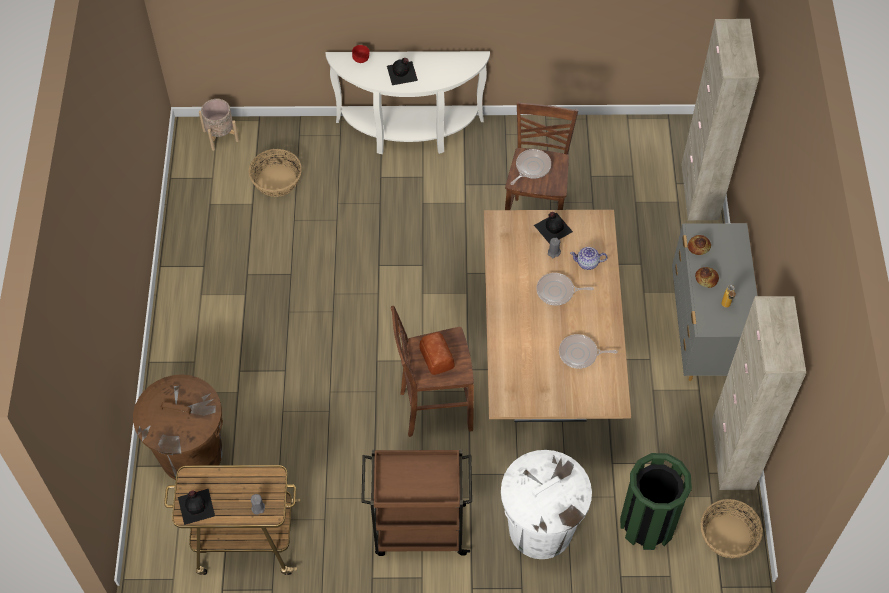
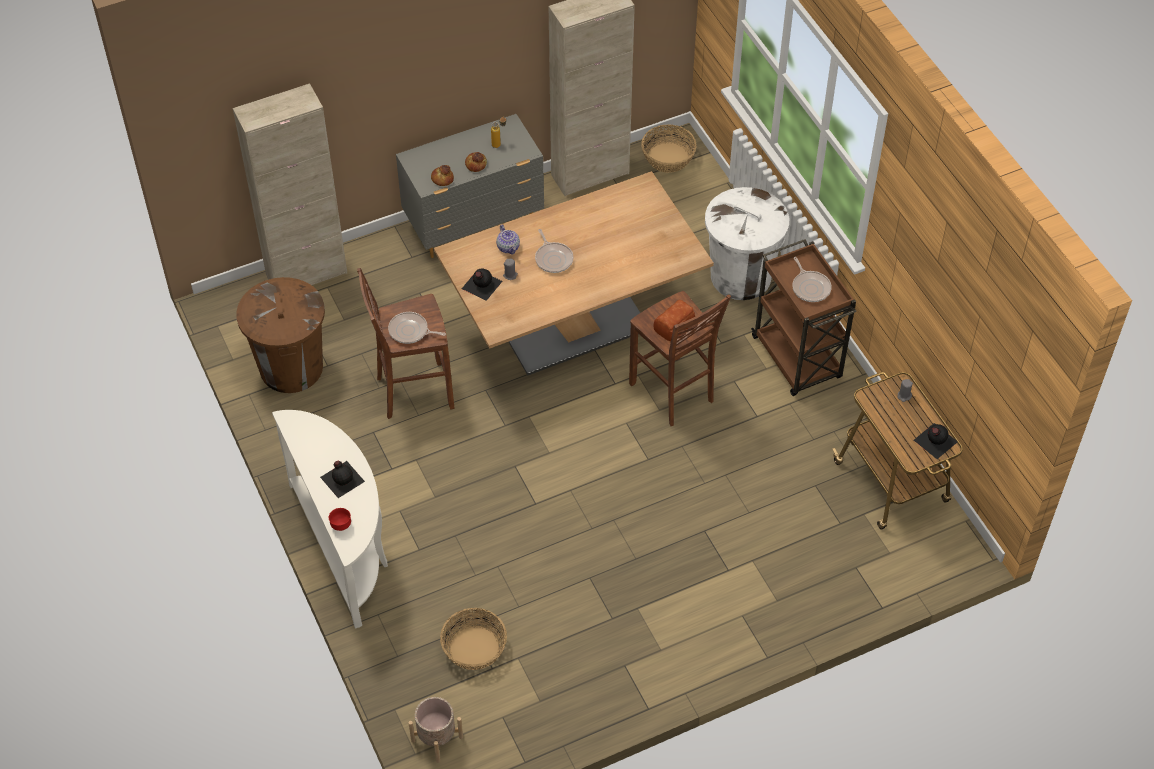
camera: 115 degrees left, 5 degrees down
(191, 454) = (840, 567): brown trash can -> brown trash can (291, 368)
(580, 354) = (610, 222): frying pan -> frying pan (810, 287)
(647, 524) = (690, 209): green trash can -> none

